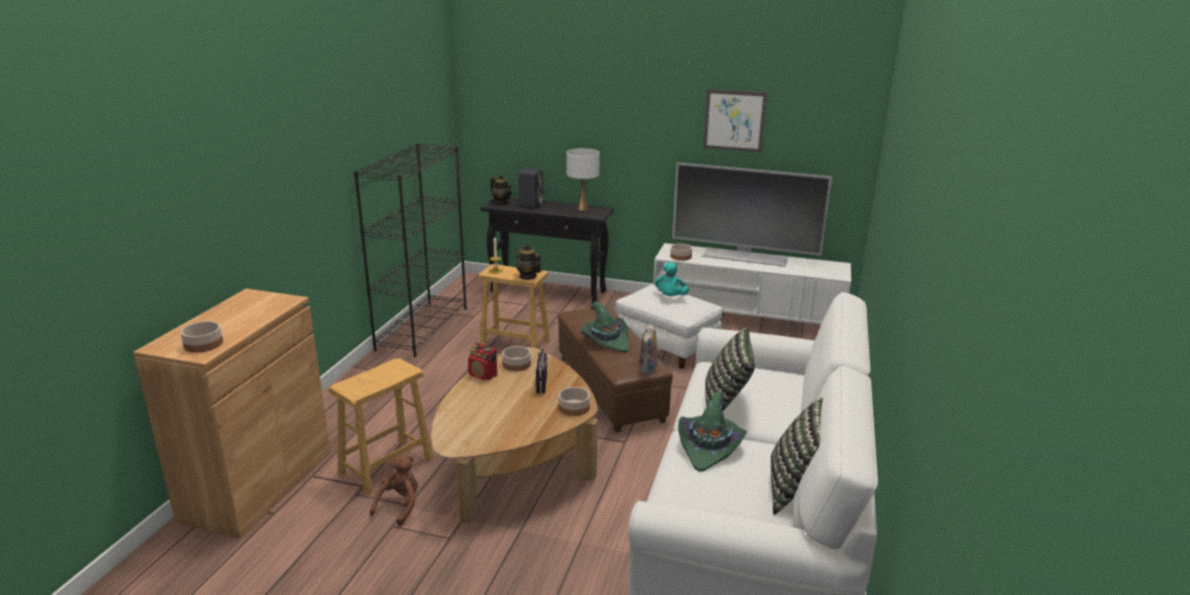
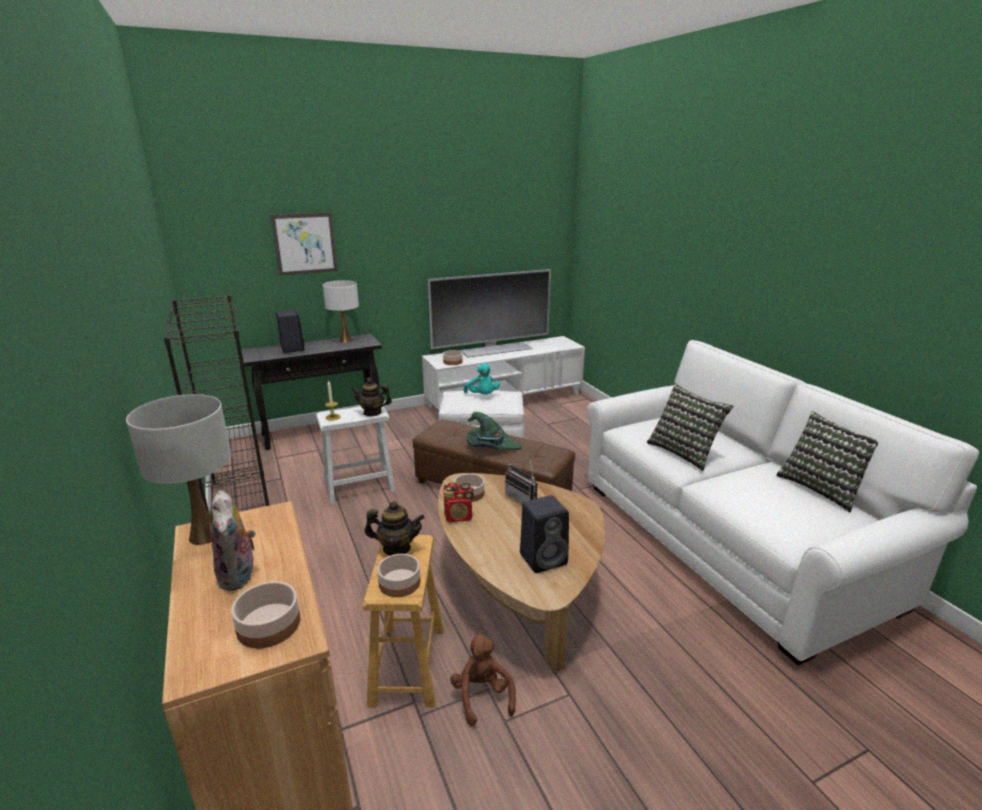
camera: 40 degrees left, 0 degrees up
(247, 297) = (204, 536): none -> white table lamp
(489, 426) = (544, 558): none -> black speaker
(501, 202) = (258, 353): teapot -> teapot (396, 548)
(514, 344) = (359, 488): brown stool -> white stool
(574, 407) = (576, 507): bowl -> bowl (399, 582)
(648, 369) = (558, 455): plush toy -> plush toy (240, 576)
(709, 447) = (736, 487): green hat -> none
(734, 120) = (468, 234): picture -> picture (305, 243)

